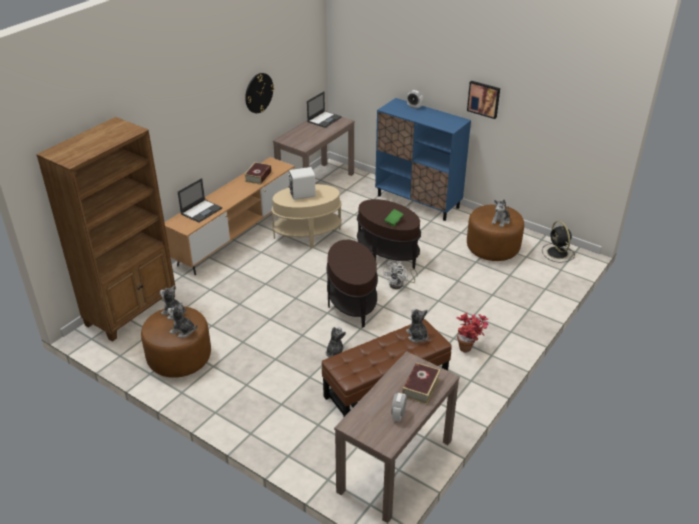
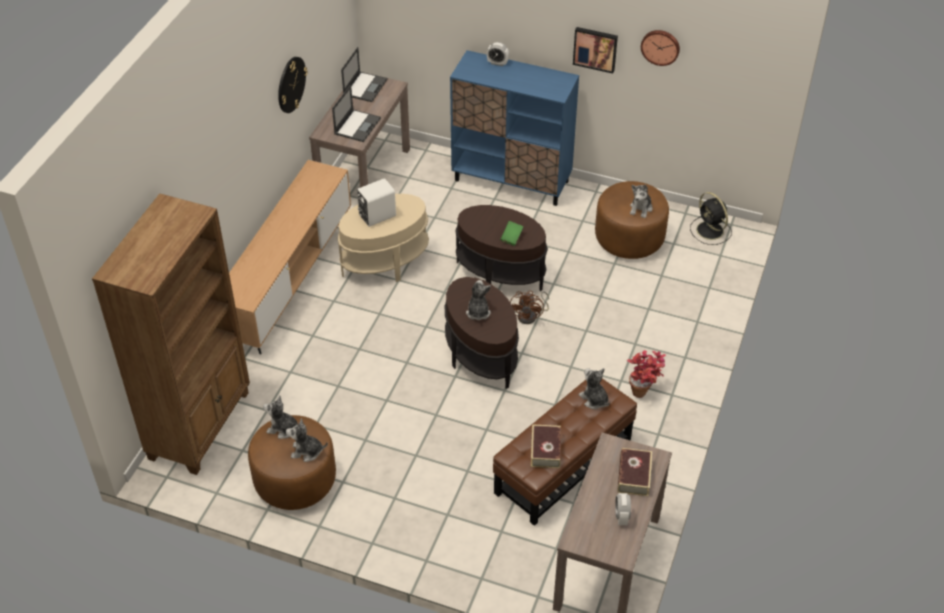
camera: 15 degrees left, 10 degrees up
(201, 211) = (254, 268): laptop -> laptop (357, 125)
(258, 176) = (306, 197): book -> book (545, 450)
(335, 352) = (486, 431): plush toy -> plush toy (478, 312)
(399, 284) = (530, 316): white fan -> brown fan
(531, 98) = (660, 46): none -> wall clock

